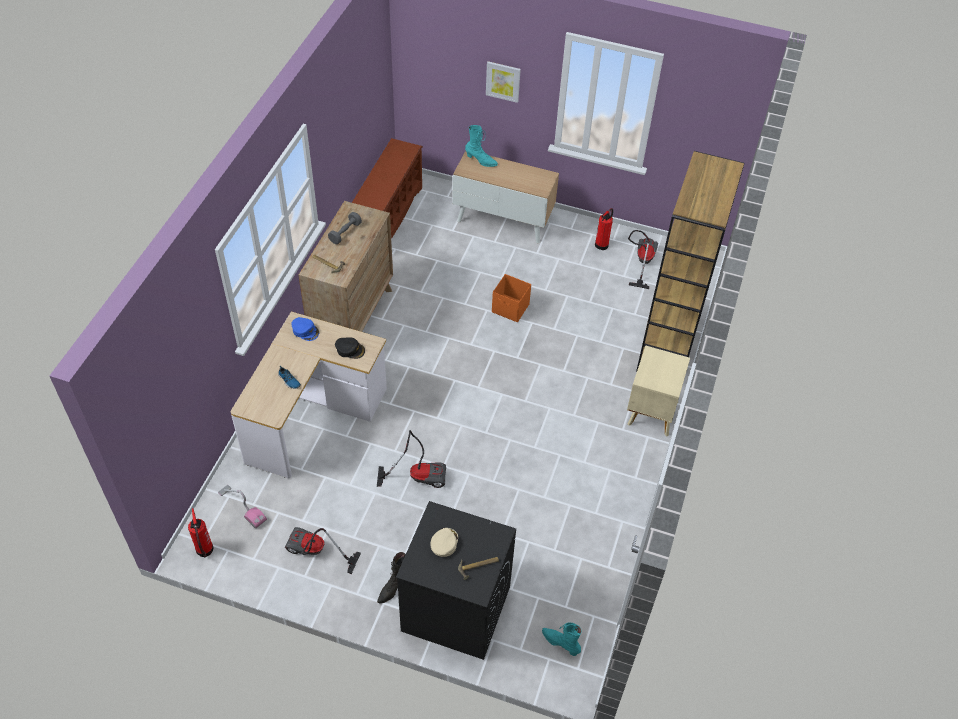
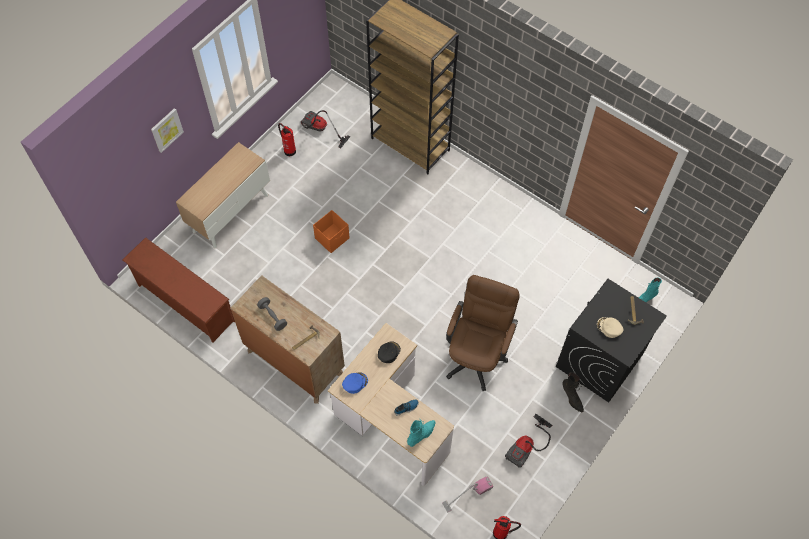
camera: 70 degrees left, 10 degrees up
(418, 475) = (477, 354): vacuum cleaner -> brown office chair
(481, 161) = (196, 194): turquoise boot -> turquoise boot (421, 435)
(651, 413) = (470, 179): beige nightstand -> none

